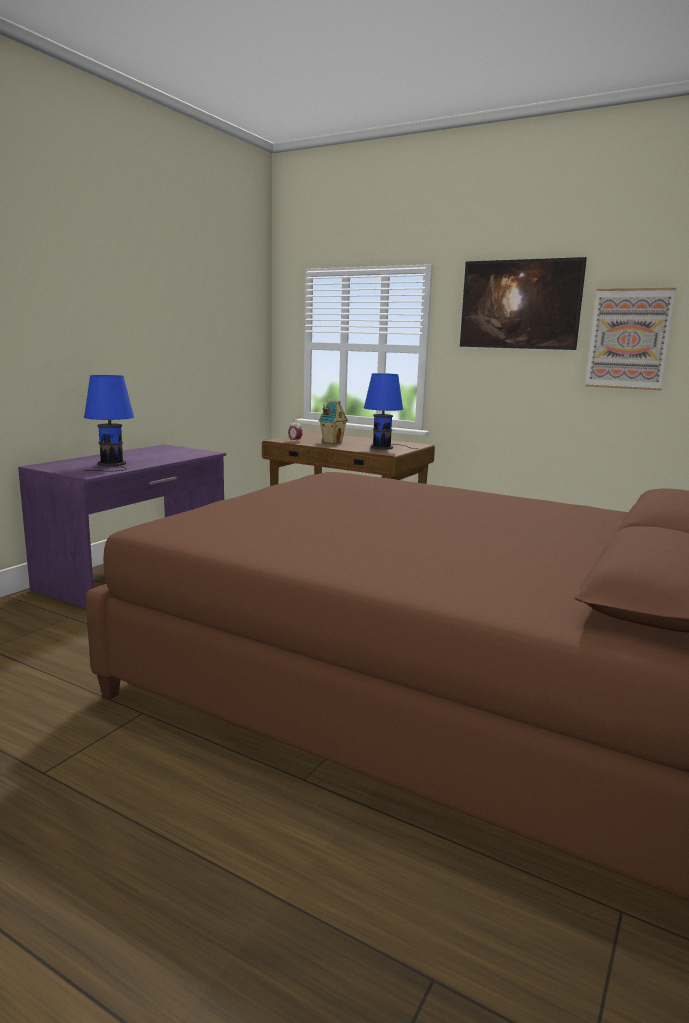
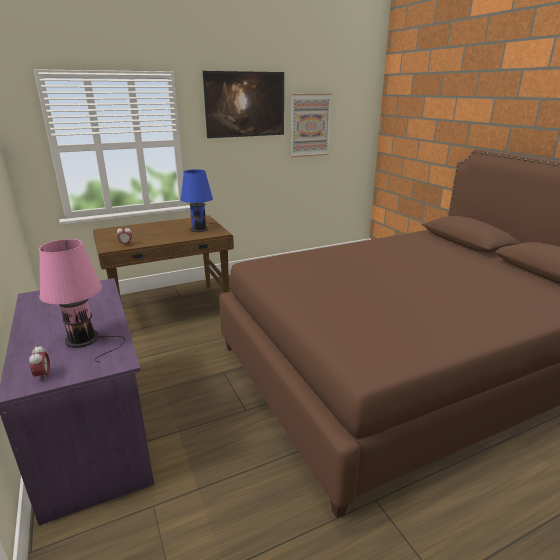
camera: 55 degrees left, 10 degrees up
(55, 466) = (43, 376): none -> alarm clock
(111, 464) = (85, 340): blue table lamp -> pink table lamp
(332, 441) = (150, 235): toy house -> none

